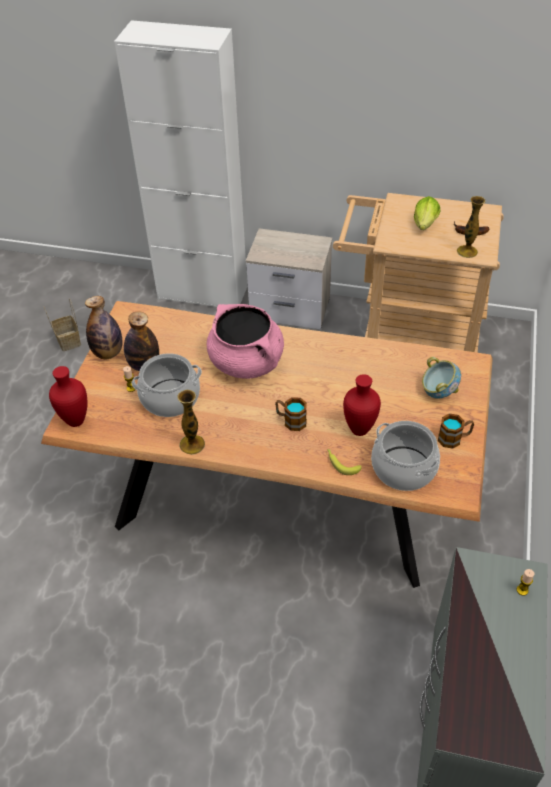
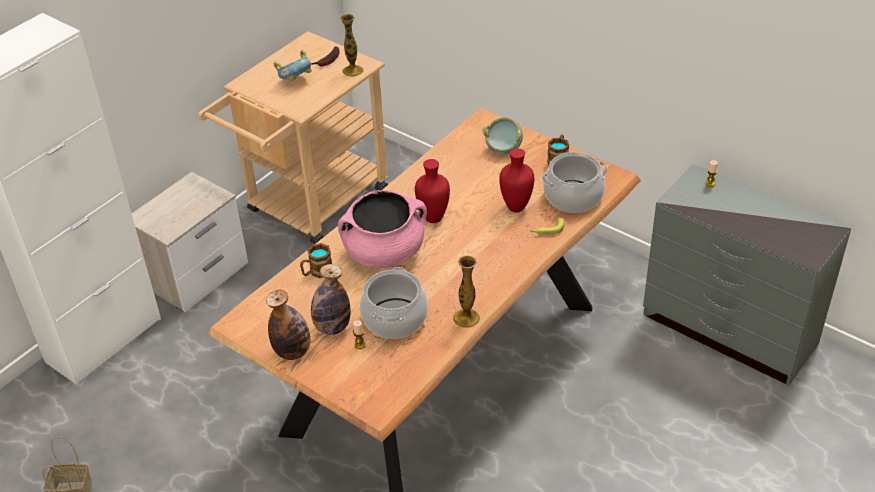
camera: 65 degrees left, 5 degrees down
(75, 422) = (379, 399): red vase -> red vase (434, 218)
(290, 420) = (478, 245): mug -> mug (317, 272)
(424, 226) = (296, 81): lettuce -> bowl

